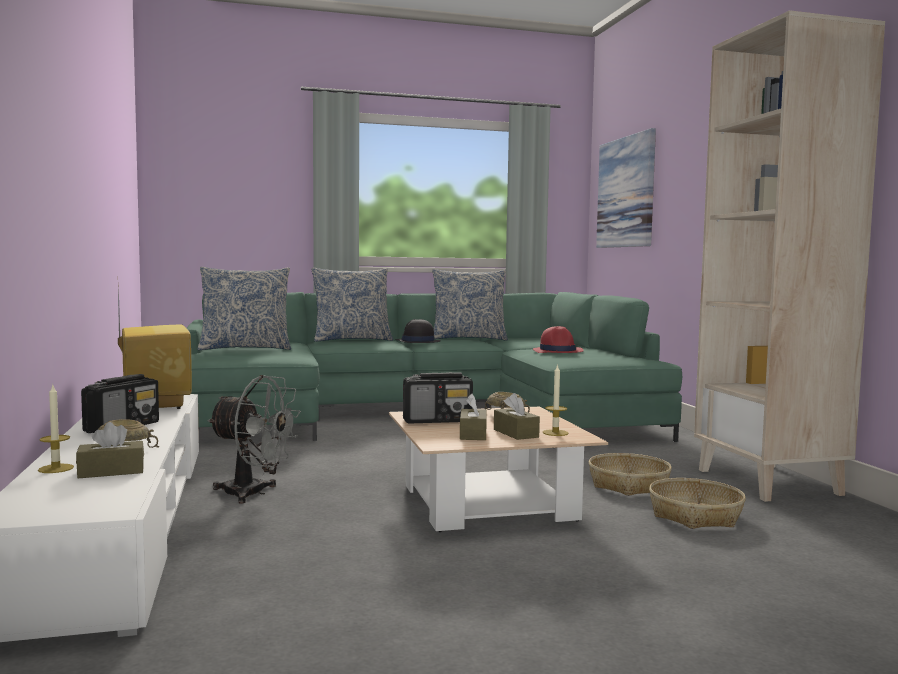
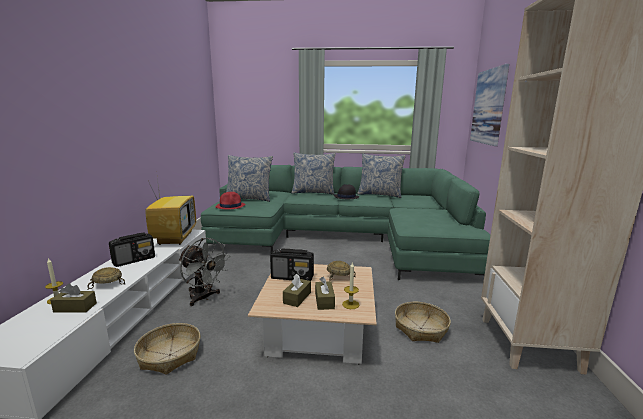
camera: 20 degrees right, 10 degrees up
(558, 351) = (419, 214): red hat -> red hat (231, 206)
(695, 515) = (446, 375): basket -> basket (170, 355)

